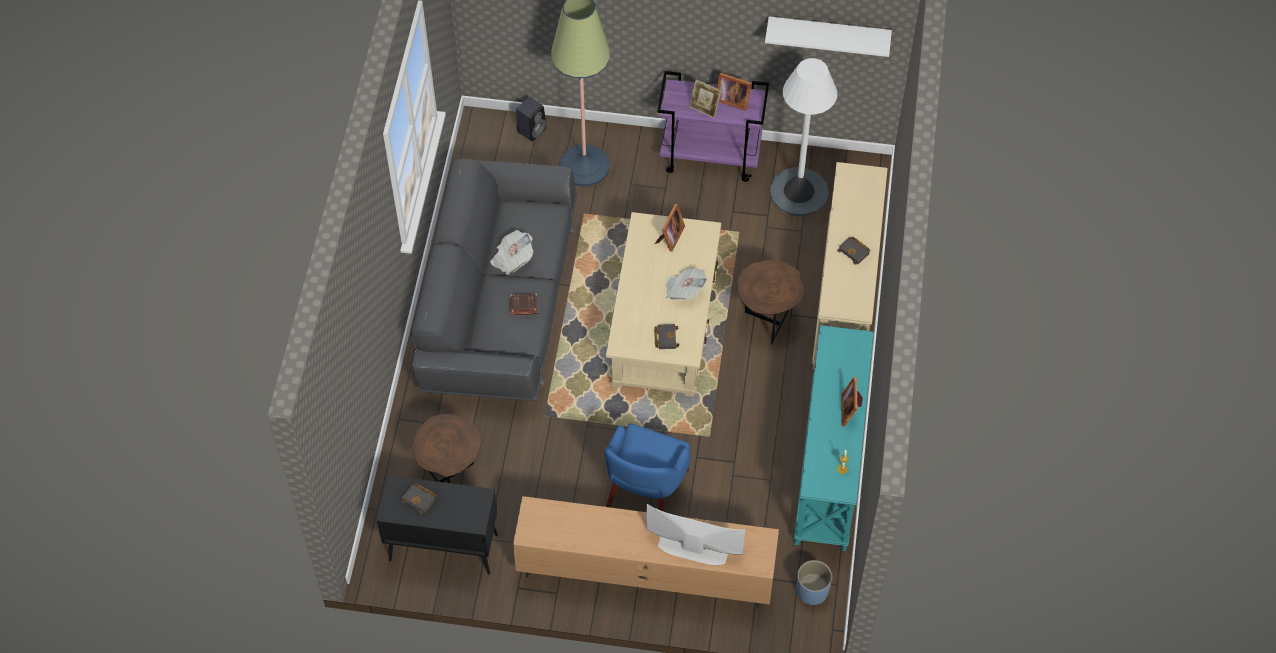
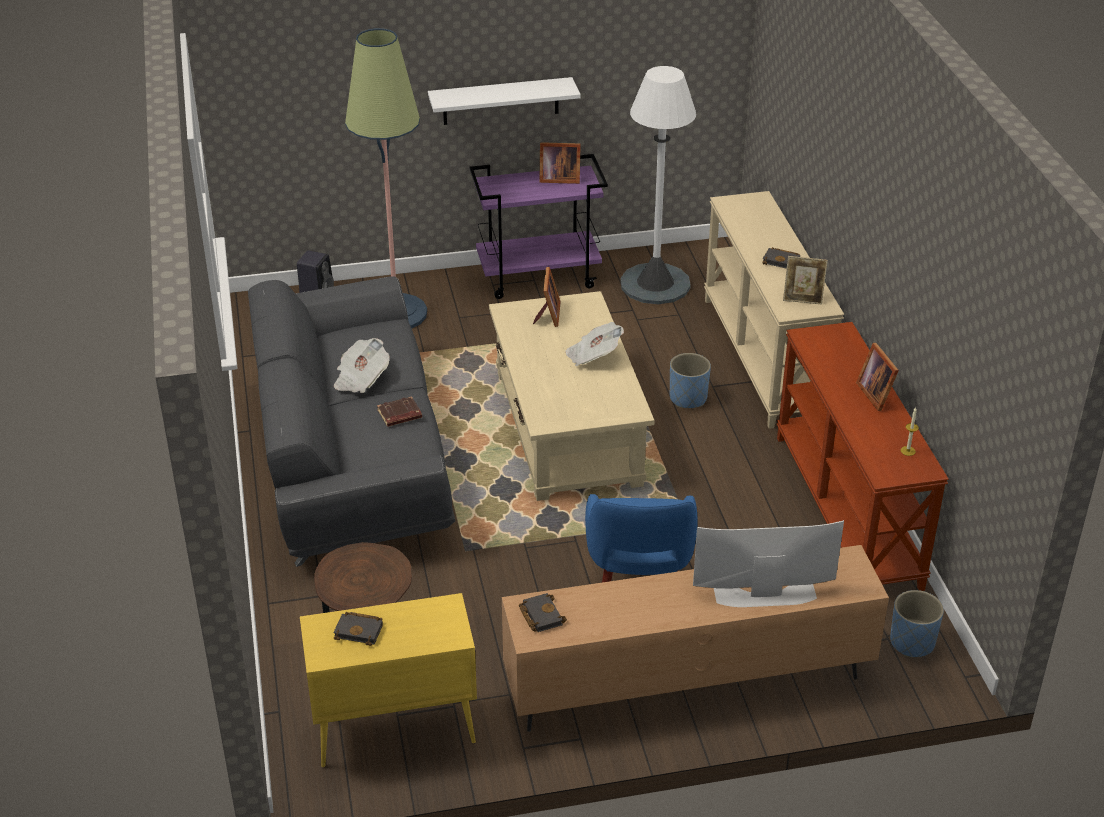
camera: 20 degrees left, 20 degrees down
(442, 547) = (393, 730): black cabinet -> yellow cabinet
(665, 337) = (596, 403): black book -> black book (540, 615)
(704, 109) = (531, 191): picture frame -> picture frame (803, 298)
(766, 321) = (688, 398): brown side table -> blue planter
(828, 33) = (657, 58): white shelf -> white shelf (500, 101)
(830, 464) = (848, 510): turquoise console table -> brown console table

